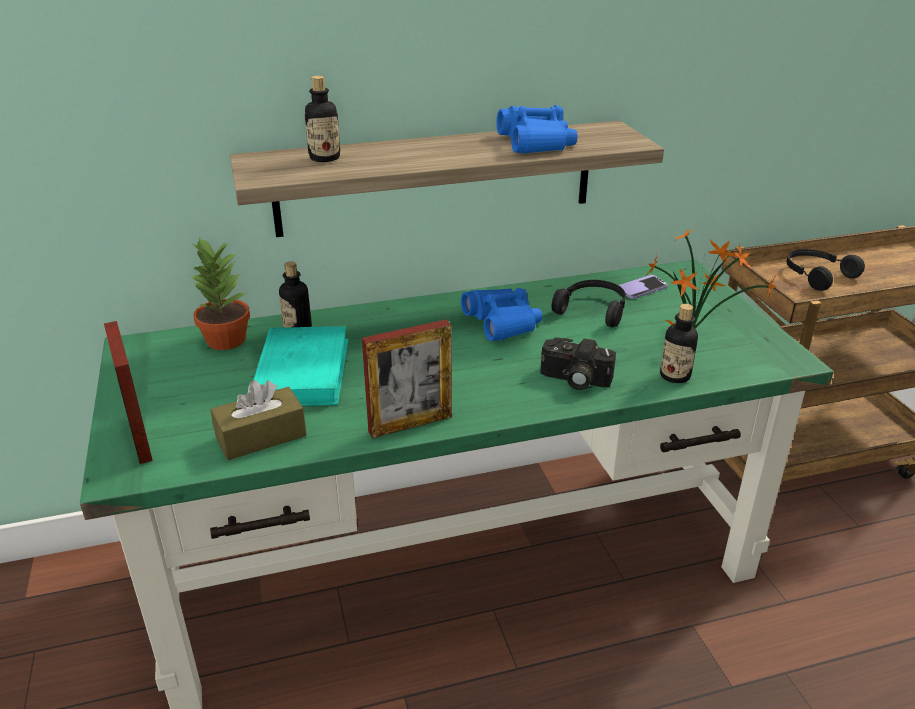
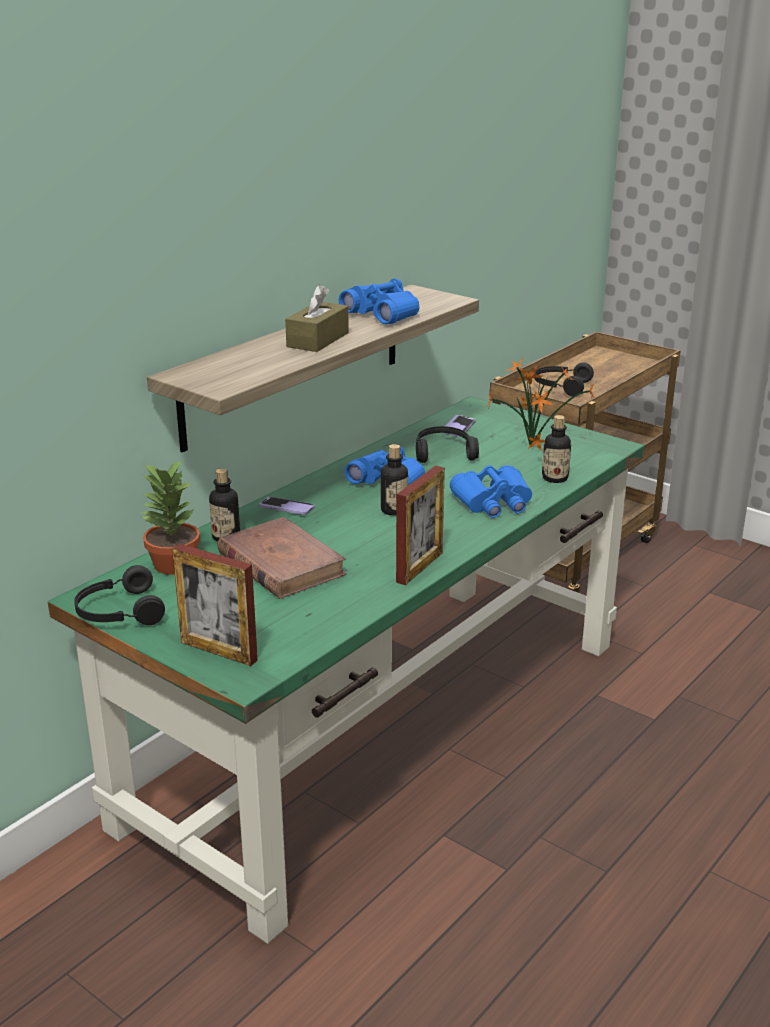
camera: 35 degrees left, 5 degrees down
(130, 367) = (118, 612): none -> black headphones
(261, 436) = (319, 614): brown tissue box -> brown tissue box (318, 340)
(302, 371) = (281, 564): turquoise book -> brown book
(325, 158) = (240, 361): bottle -> bottle (394, 510)
(381, 318) = (286, 507): none -> phone
(574, 380) = (493, 502): camera -> blue binoculars

